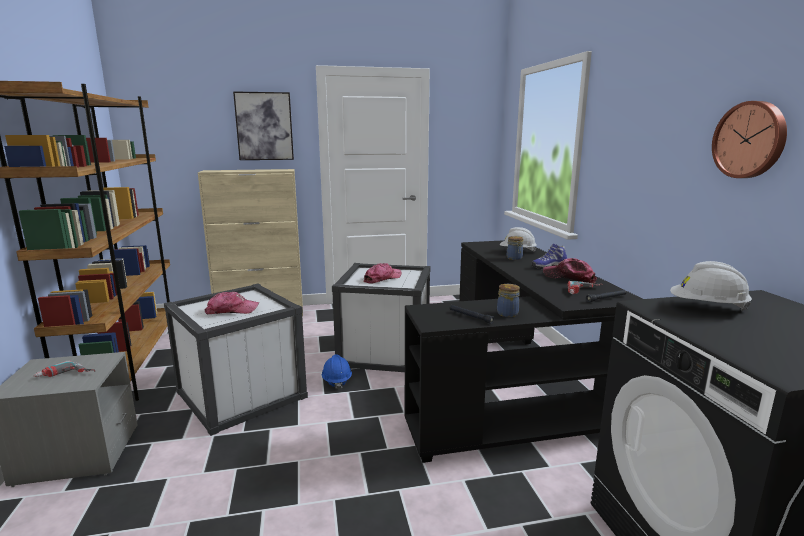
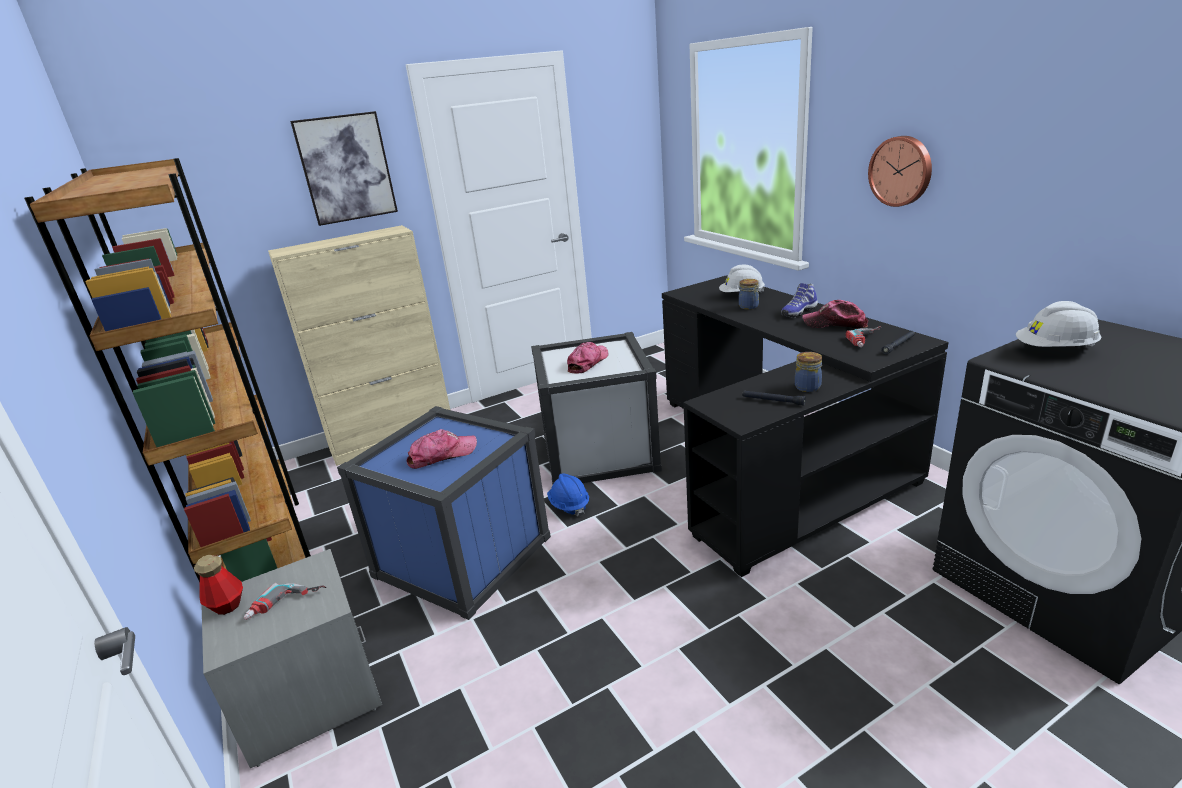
camera: 15 degrees left, 10 degrees up
(37, 367) = (227, 605): none -> bottle
(241, 394) = (462, 556): white storage box -> blue storage box
(750, 140) = (1058, 151): wall clock -> wall clock (901, 171)

